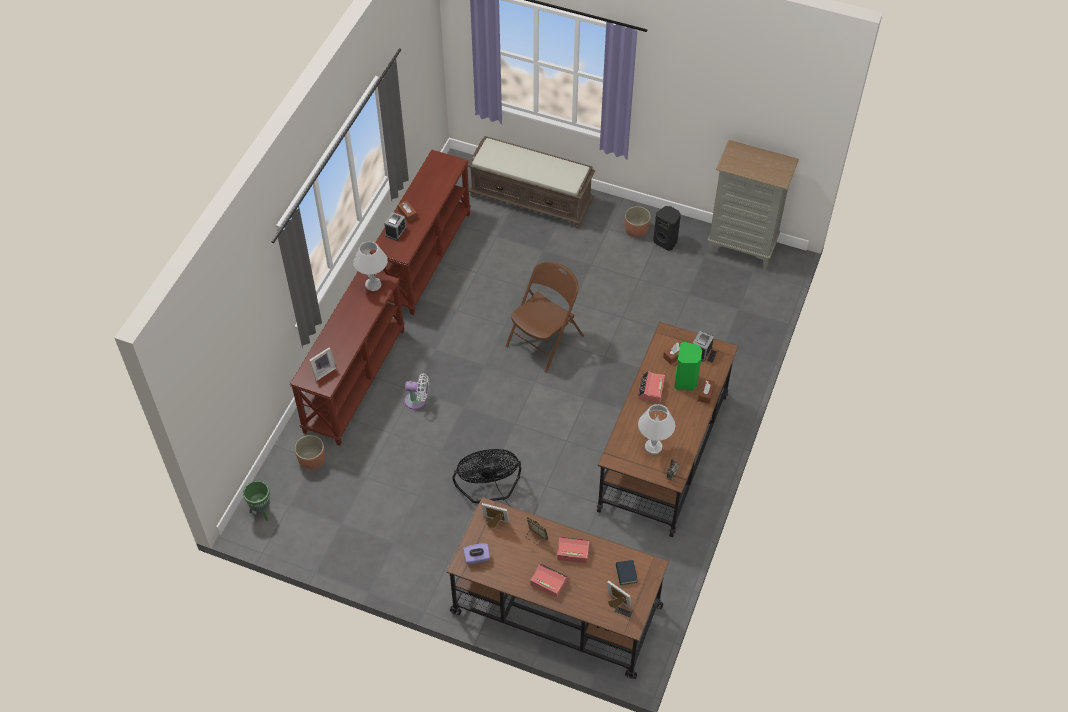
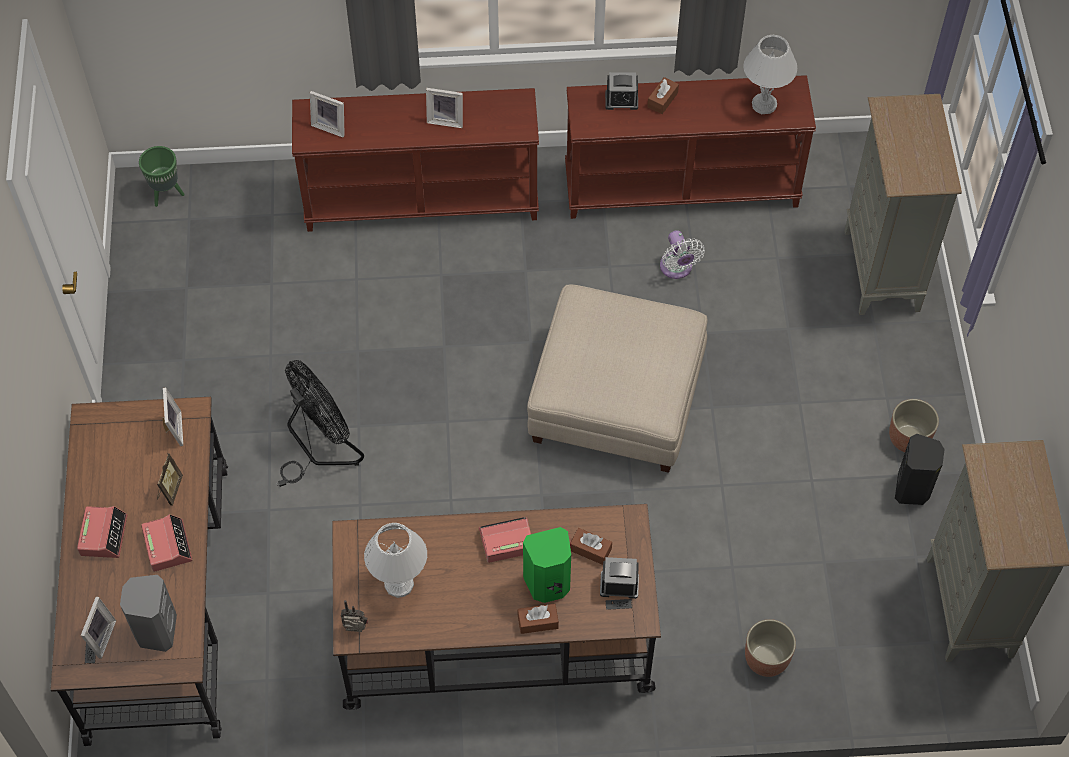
camera: 65 degrees right, 5 degrees up
(312, 460) = (269, 212): planter -> planter (767, 659)
(355, 314) = (446, 119): none -> picture frame
(374, 285) = (509, 117): white table lamp -> white table lamp (764, 105)
(417, 401) = (425, 287): white fan -> white fan (677, 268)
(477, 558) = (106, 431): purple tissue box -> none
(532, 199) = (879, 272): brown bench -> grey dresser
(545, 341) = (617, 399): brown chair -> beige ottoman
(626, 574) = (156, 630): book -> grey speaker

